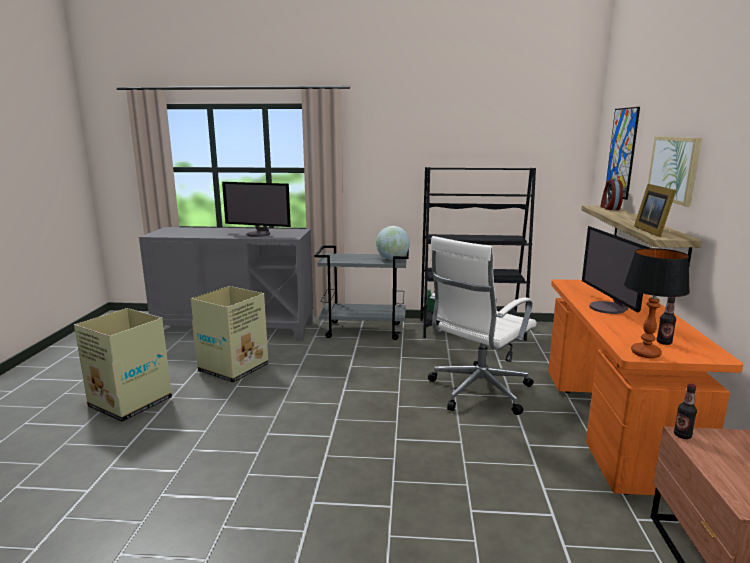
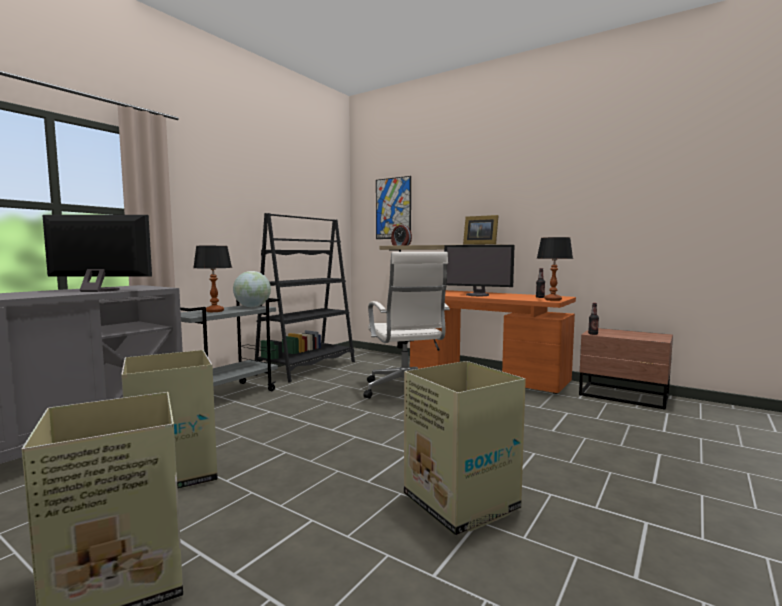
camera: 60 degrees left, 10 degrees down
(259, 234) = (98, 290): monitor -> monitor turned 135 degrees counterclockwise
(259, 484) = (461, 503): none -> cardboard box
(354, 258) = (215, 311): none -> table lamp
(674, 169) = (466, 209): picture -> none

